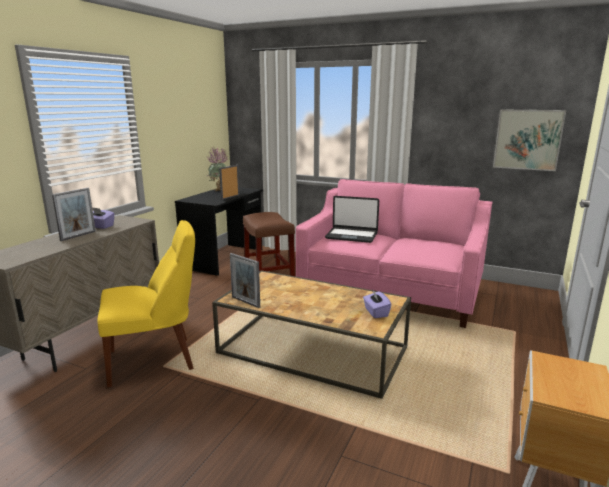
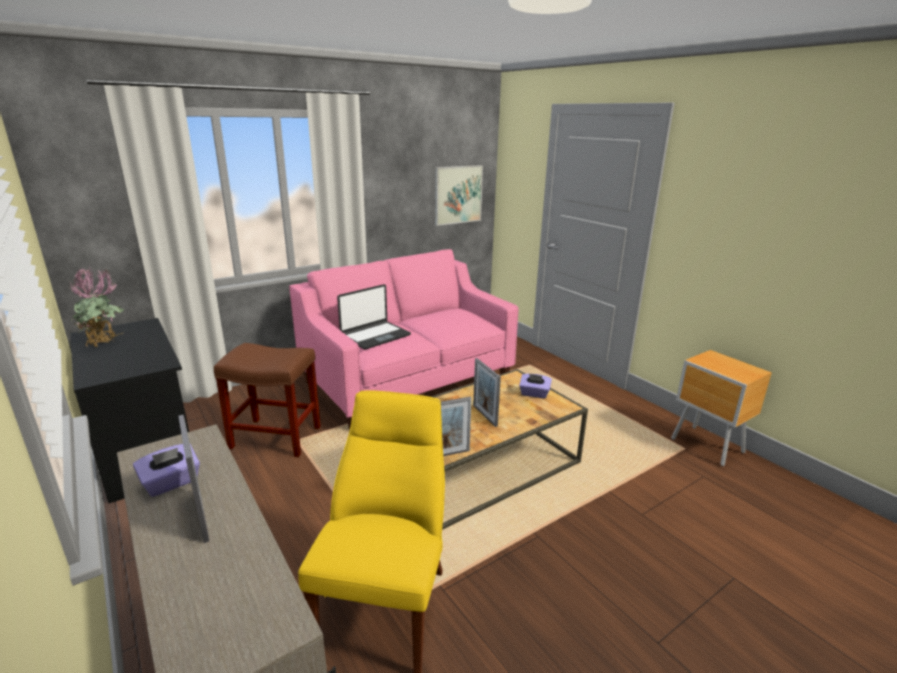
camera: 60 degrees left, 5 degrees up
(230, 197) = (155, 346): picture frame -> picture frame (484, 415)

